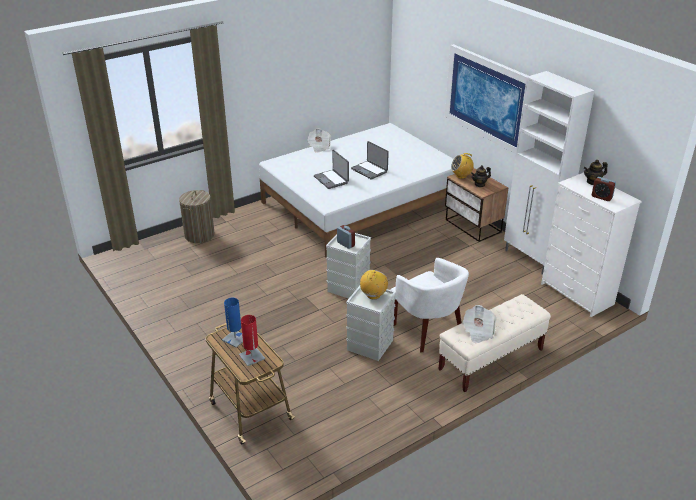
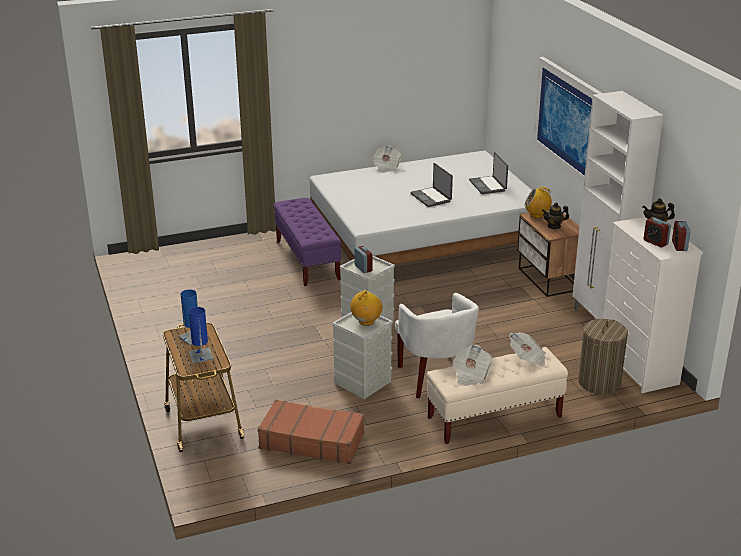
camera: 15 degrees right, 5 degrees down
(199, 235) = (227, 249): laundry basket -> laundry basket (599, 382)
(251, 357) = (201, 356): red table lamp -> blue table lamp
(272, 236) = (307, 260): none -> purple bench
(331, 180) = (382, 202): laptop -> laptop (488, 186)
(352, 410) = (312, 440): none -> brown suitcase
(515, 307) = (527, 358): none -> newspaper
(621, 198) = (679, 246): none -> alarm clock

